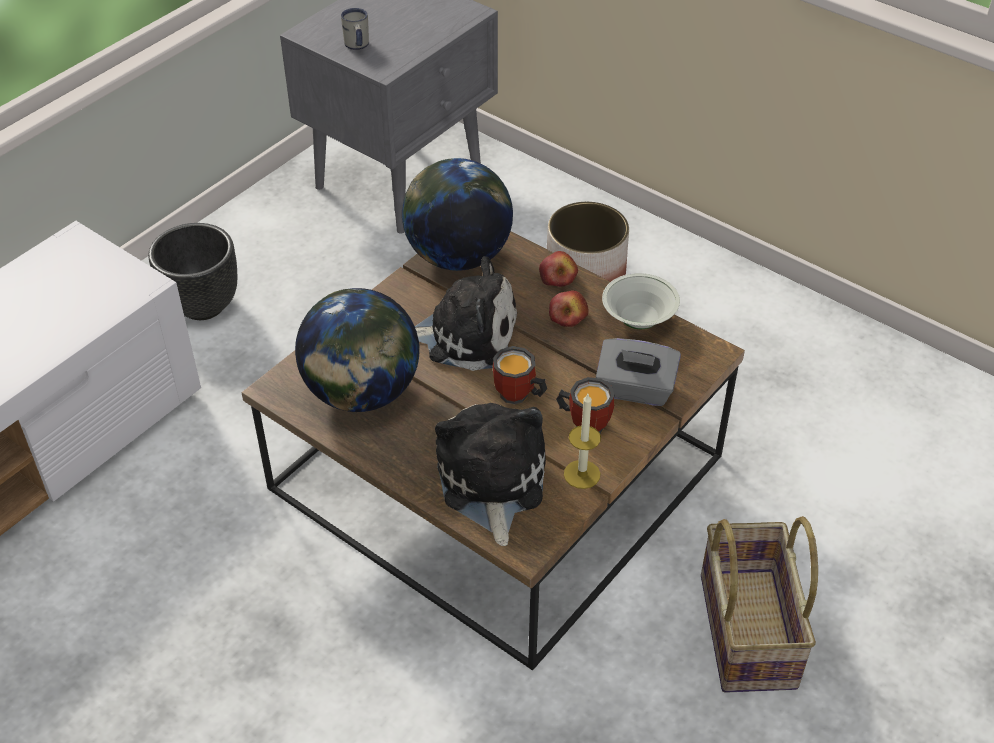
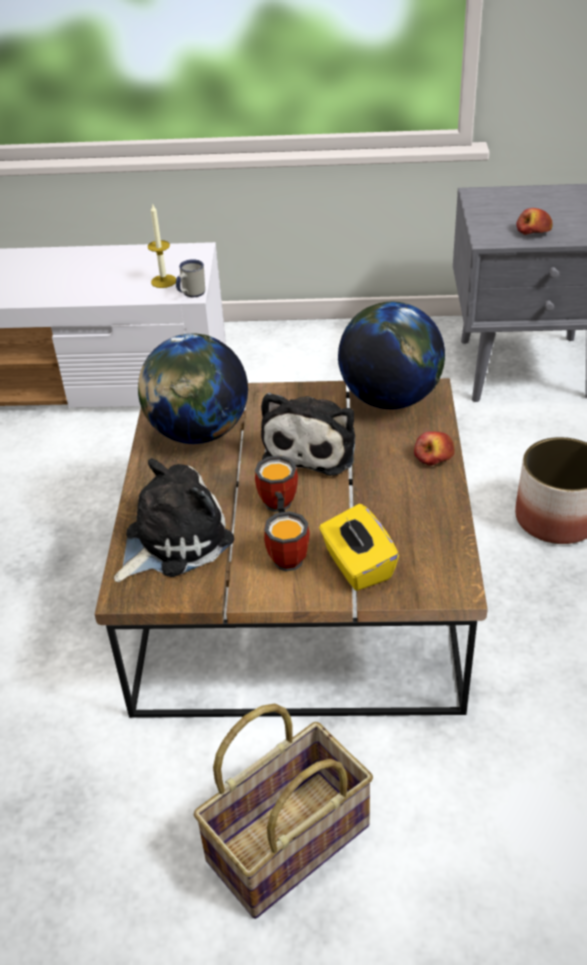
camera: 55 degrees right, 5 degrees down
(203, 305) = (293, 364): black planter -> none
(357, 46) = (495, 217): white mug -> white mug (190, 294)
(466, 335) = (312, 447): plush toy -> plush toy turned 45 degrees clockwise
(568, 316) = (396, 486): apple -> apple (533, 232)
(582, 474) = (230, 584): candle -> candle (163, 281)
(635, 390) = (357, 565): grey tissue box -> yellow tissue box
(639, 320) = (441, 526): white bowl -> none

